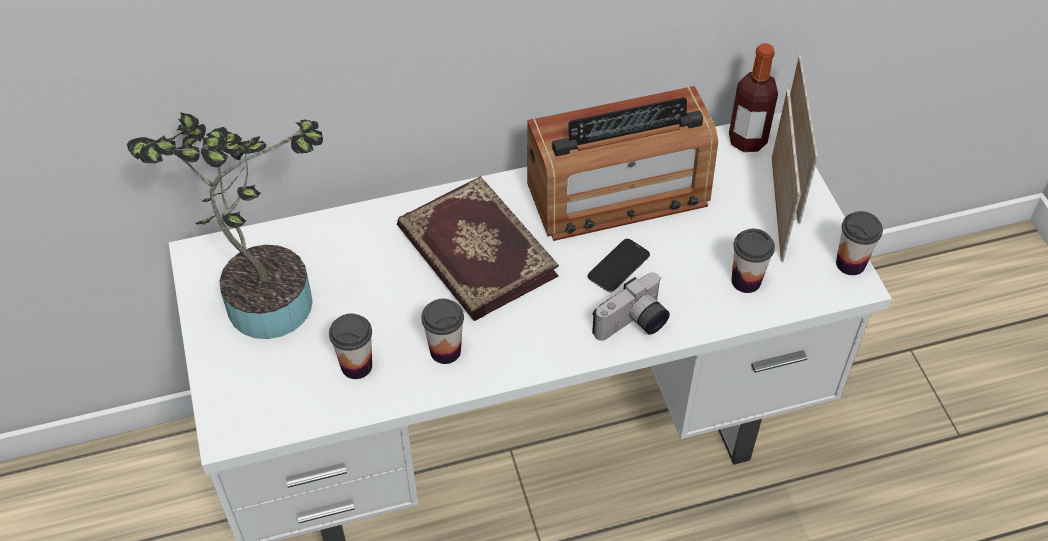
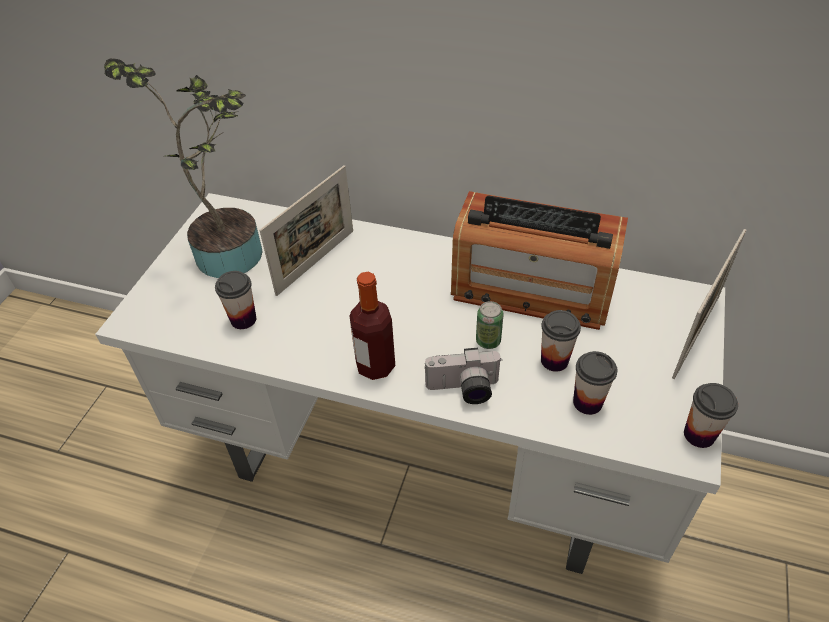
camera: 35 degrees right, 5 degrees down
(445, 351) = (309, 339): cup -> cup (554, 360)
(474, 253) = (388, 283): book -> none
(618, 266) = (488, 341): phone -> can
(747, 140) = (674, 295): bottle -> bottle (375, 366)
(777, 208) = (661, 358): picture frame -> picture frame (316, 262)

